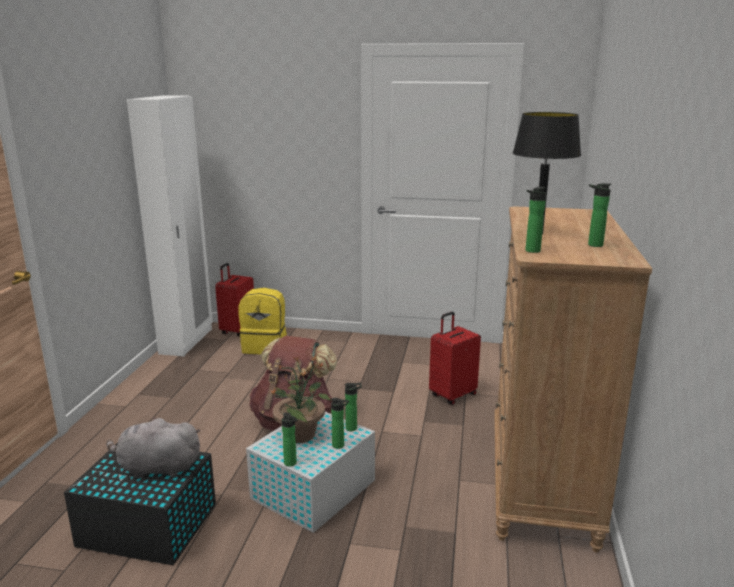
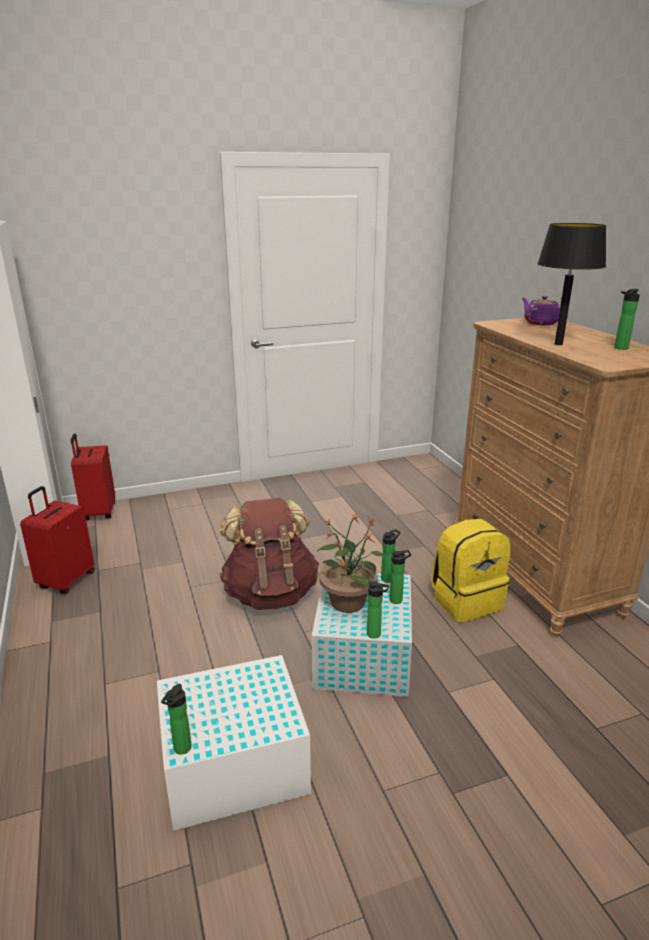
camera: 30 degrees left, 5 degrees up
(147, 524) = (232, 764): black storage box -> white storage box
(156, 468) = (244, 695): grey plush toy -> none
(265, 346) = (152, 522): yellow backpack -> yellow backpack (466, 600)
(452, 395) = (387, 521): red suitcase -> red suitcase (66, 580)
(531, 251) = (594, 361): bottle -> bottle (181, 750)
(575, 214) = (540, 323): none -> purple teapot

